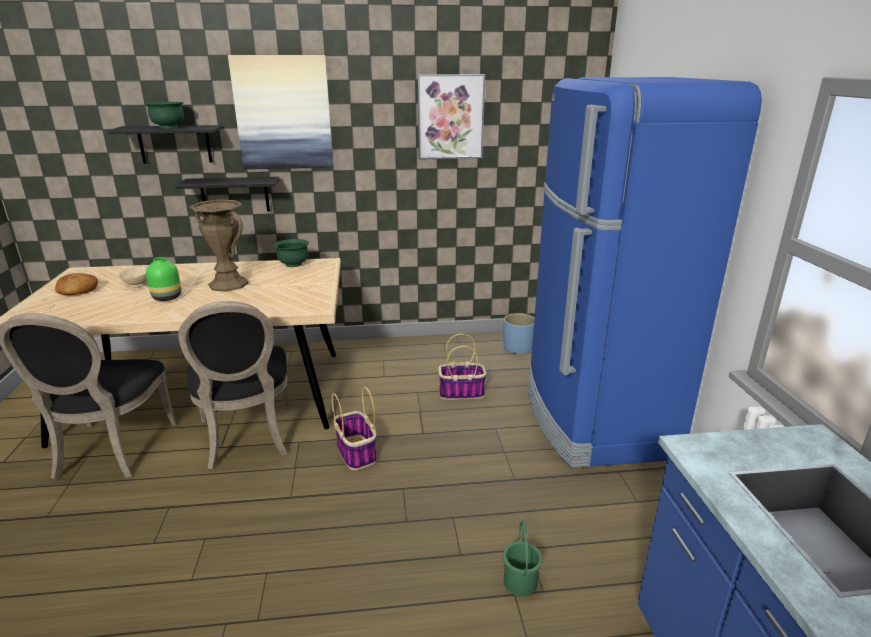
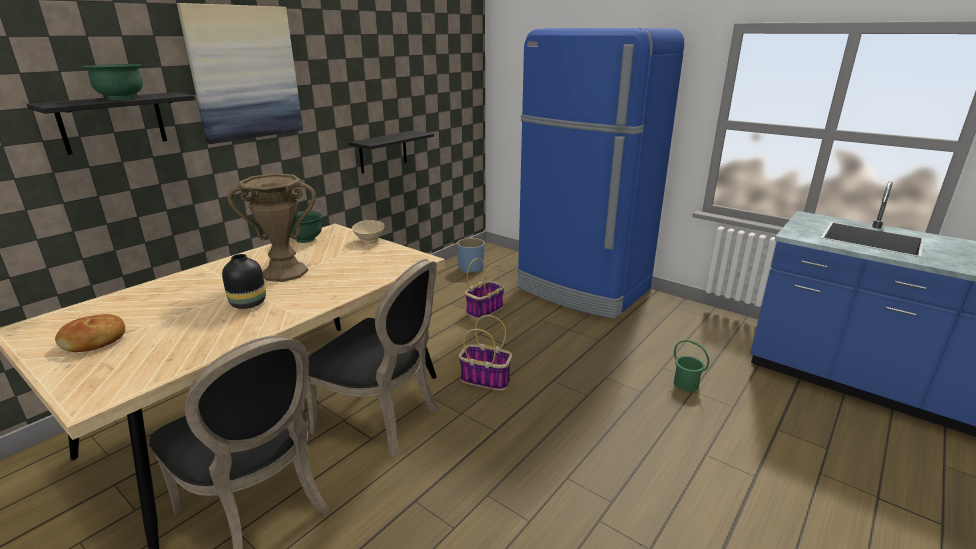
camera: 45 degrees left, 0 degrees up
(138, 285) = (171, 307): beige bowl -> beige bowl (369, 240)
(168, 297) = (248, 303): green vase -> black vase
(235, 194) = (197, 178): black shelf -> black shelf (383, 152)
(450, 117) = (391, 70): picture -> none

